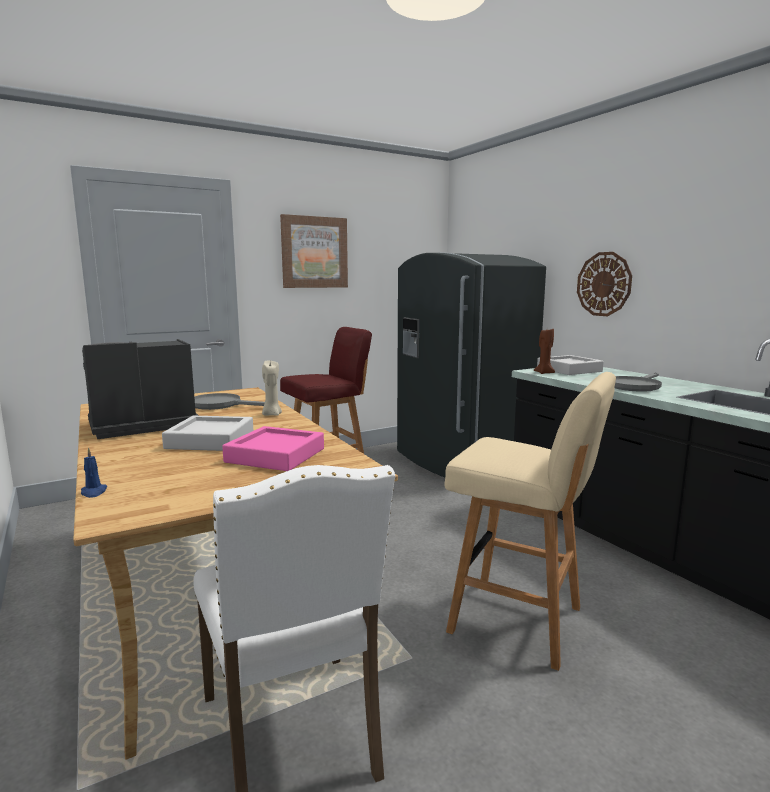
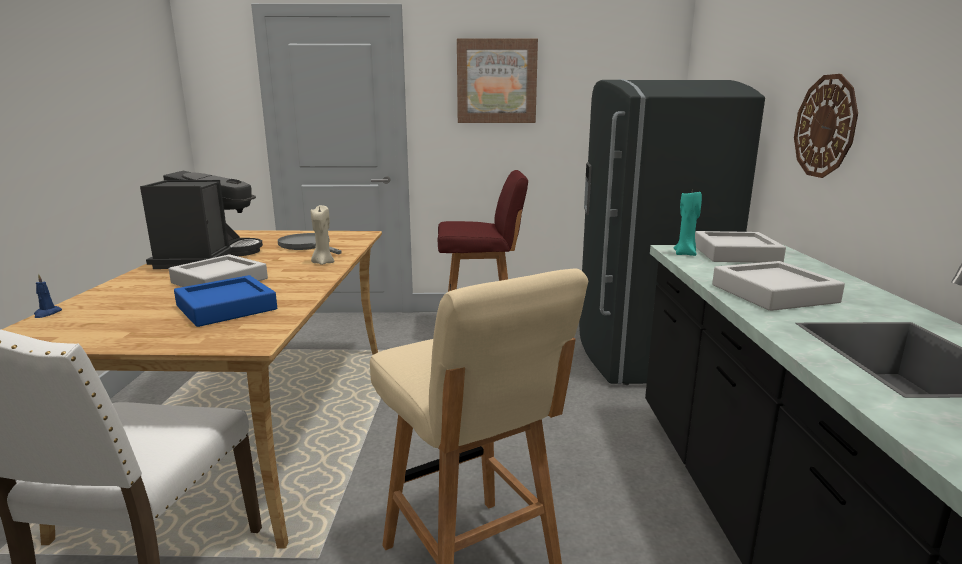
camera: 30 degrees right, 5 degrees up
(140, 426) = (207, 257): coffee machine -> coffee machine turned 90 degrees clockwise
(275, 455) = (226, 307): pink tray -> blue tray
(544, 373) = (685, 254): brown candle -> turquoise candle
(635, 386) = (773, 293): grey frying pan -> grey tray

